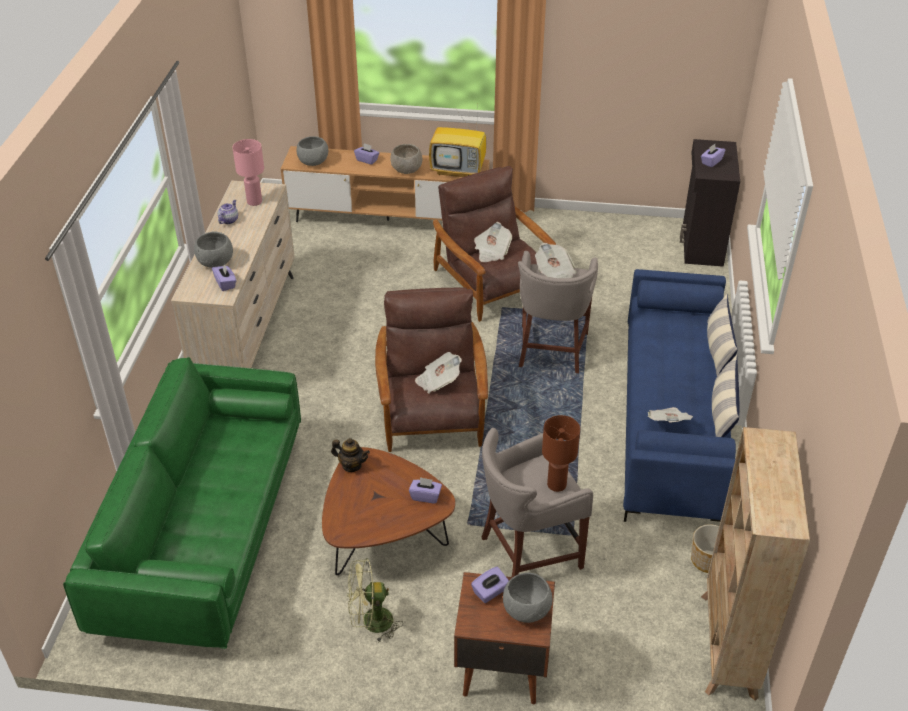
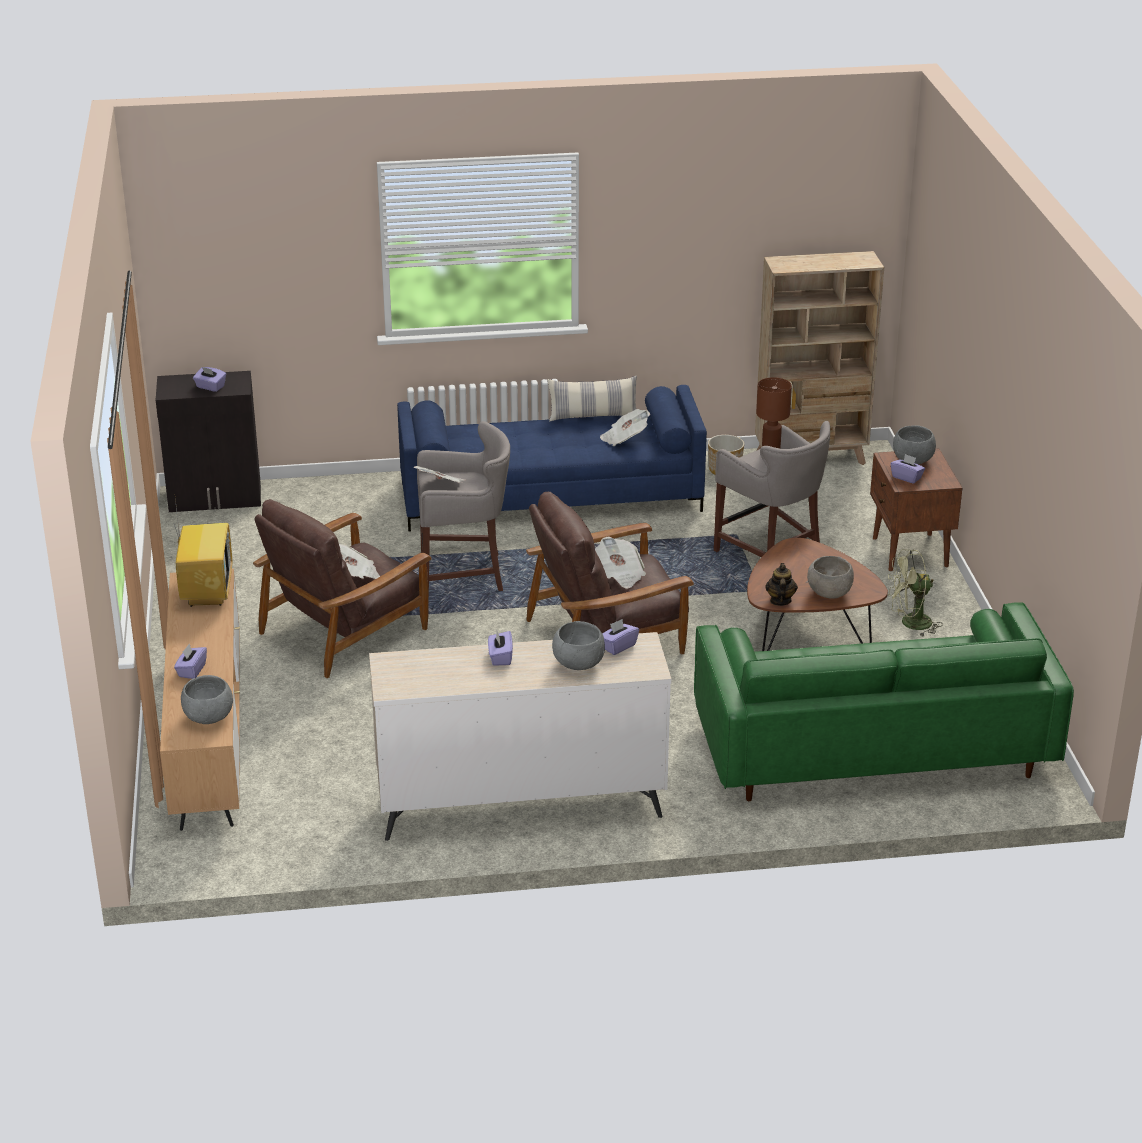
camera: 105 degrees left, 10 degrees down
(229, 220) = (477, 678): teapot -> none
(254, 202) = (424, 668): pink table lamp -> none
(371, 622) = (910, 624): green fan -> green fan turned 105 degrees clockwise
(406, 170) = (213, 632): grey bowl -> grey bowl (829, 594)
(425, 496) = (794, 553): purple tissue box -> purple tissue box (500, 657)
(718, 349) = (495, 422): pillow -> none

